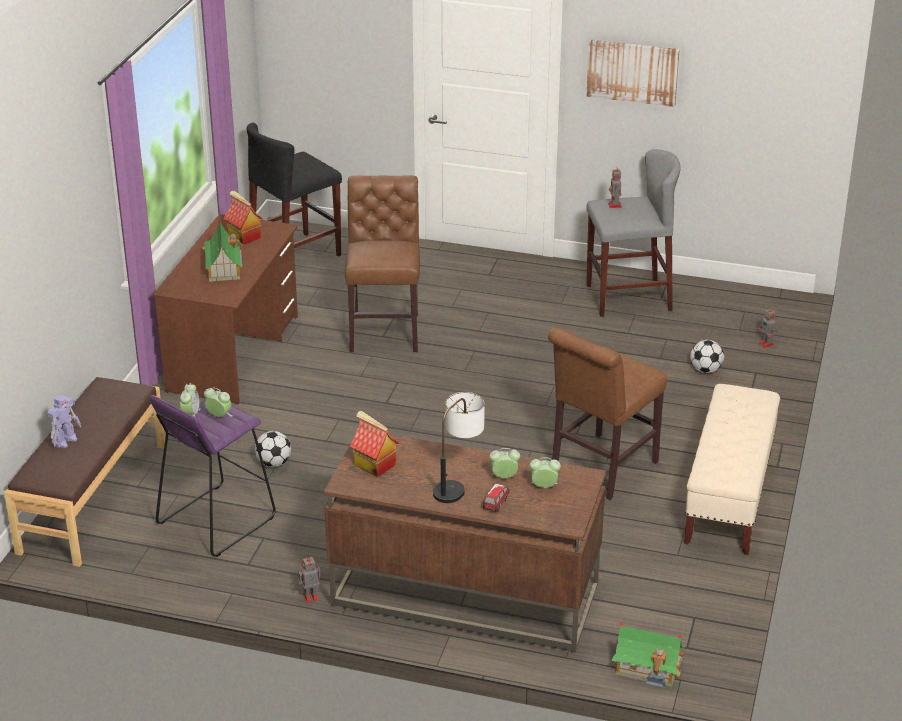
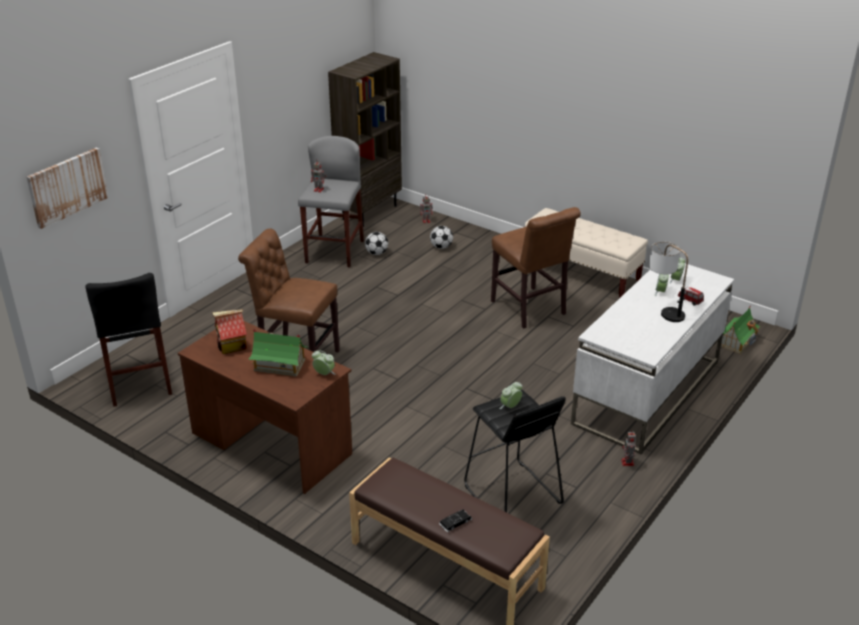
camera: 70 degrees left, 0 degrees up
(66, 440) = (455, 522): toy robot -> black toy car
(191, 414) = (501, 421): alarm clock -> alarm clock (324, 374)
(215, 520) = (512, 495): purple stool -> black stool
(274, 463) = (448, 450): football -> football (376, 253)
(373, 464) = (628, 338): toy house -> none
(464, 595) = (646, 393): brown desk -> white desk
(632, 72) = (279, 94): picture -> picture (67, 187)
(750, 297) = (369, 212): none -> brown bookcase

